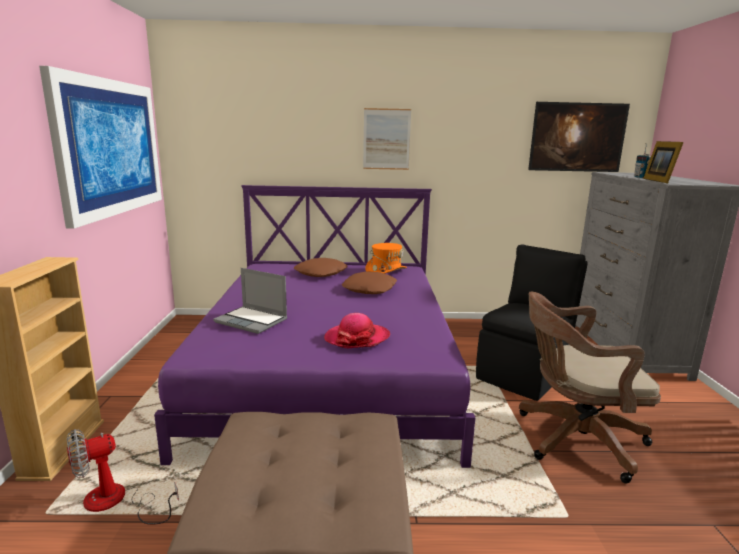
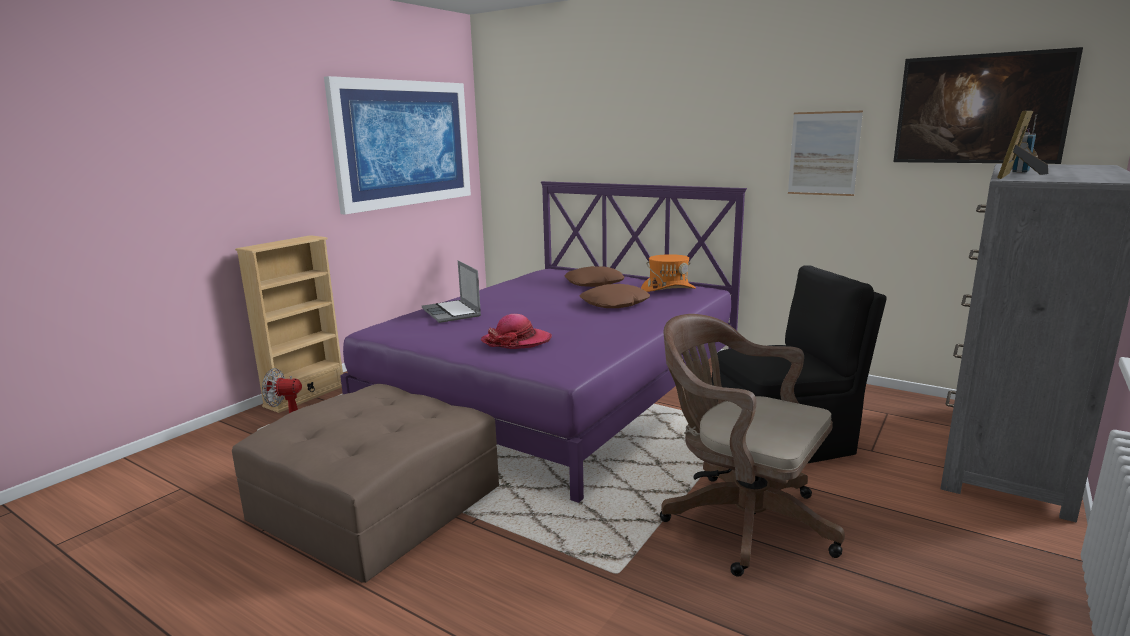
camera: 35 degrees right, 0 degrees up
(386, 139) = (694, 124): picture -> picture (824, 153)

